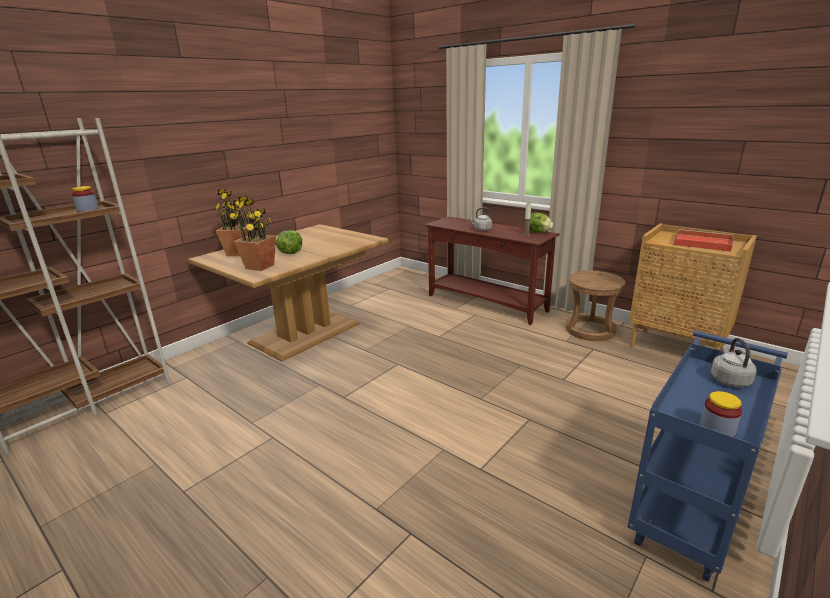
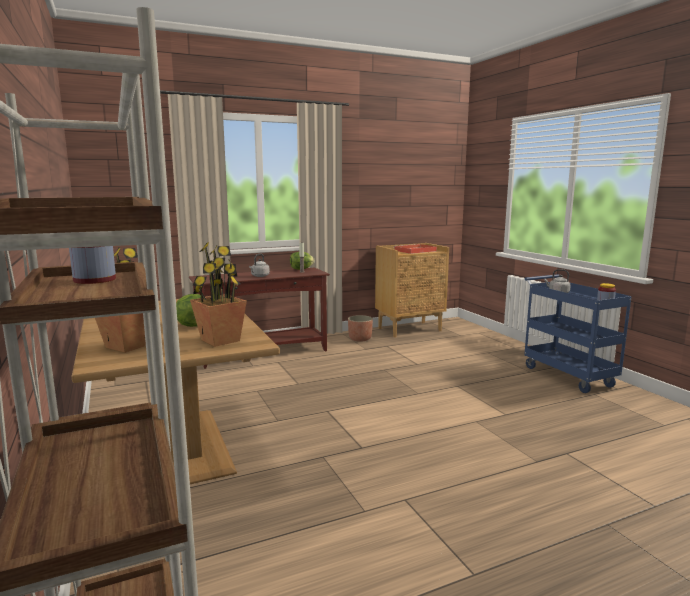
camera: 65 degrees left, 10 degrees down
(590, 330) = (360, 339): brown stool -> planter

